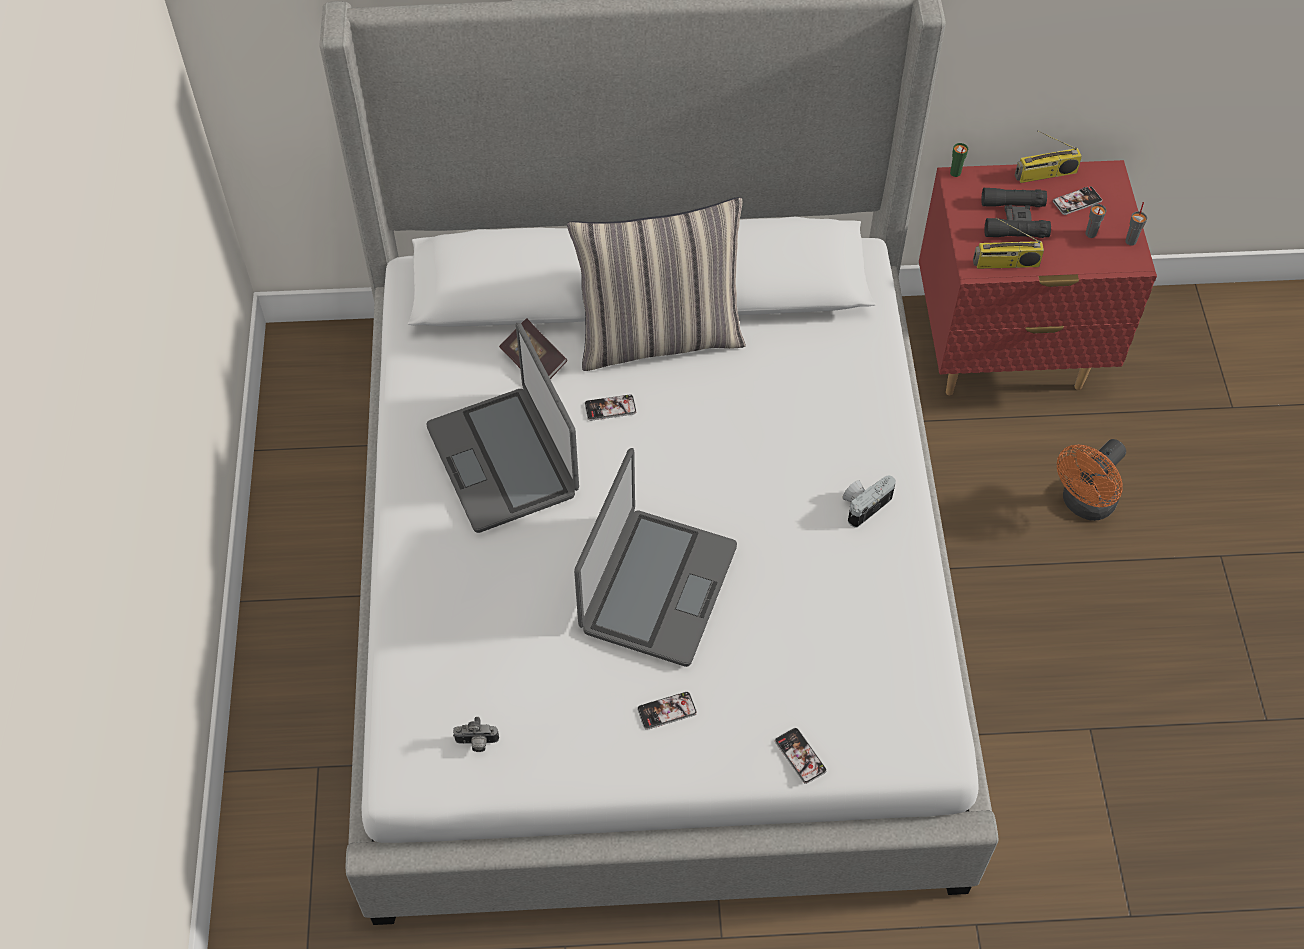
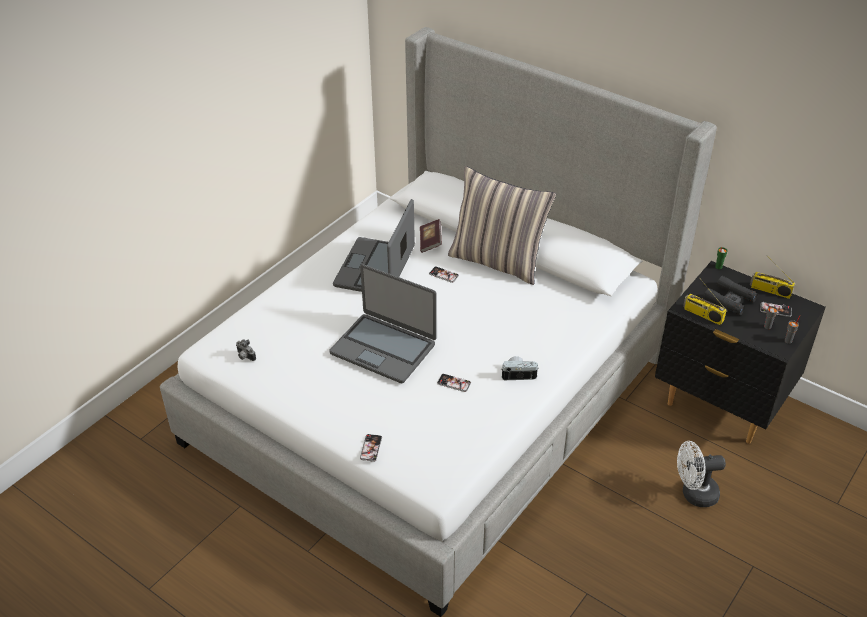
camera: 40 degrees right, 15 degrees down
(656, 588) = (384, 348): laptop -> laptop turned 60 degrees clockwise
(667, 711) = (334, 395): phone -> phone (454, 383)
(1006, 354) = (721, 405): red nightstand -> black nightstand
(1084, 505) = (694, 494): orange fan -> white fan

